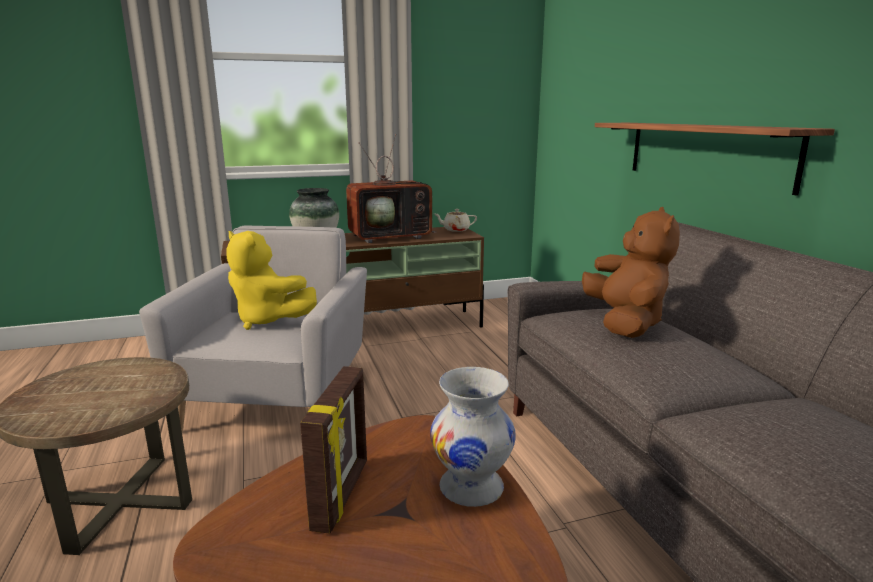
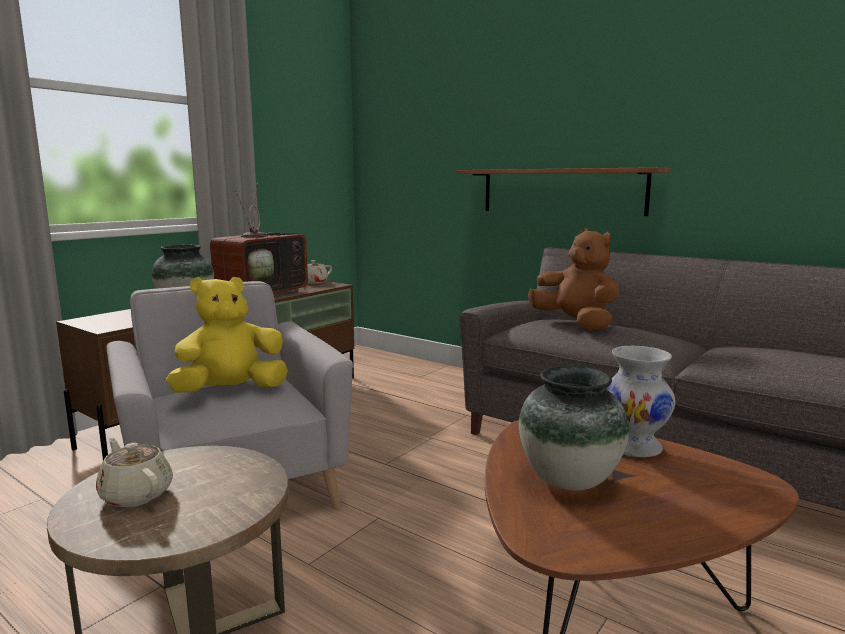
camera: 35 degrees left, 5 degrees down
(80, 385) = (136, 494): none -> beige teapot
(268, 320) = (231, 391): yellow plush toy -> yellow plush toy turned 150 degrees clockwise
(342, 495) = (568, 480): picture frame -> vase

